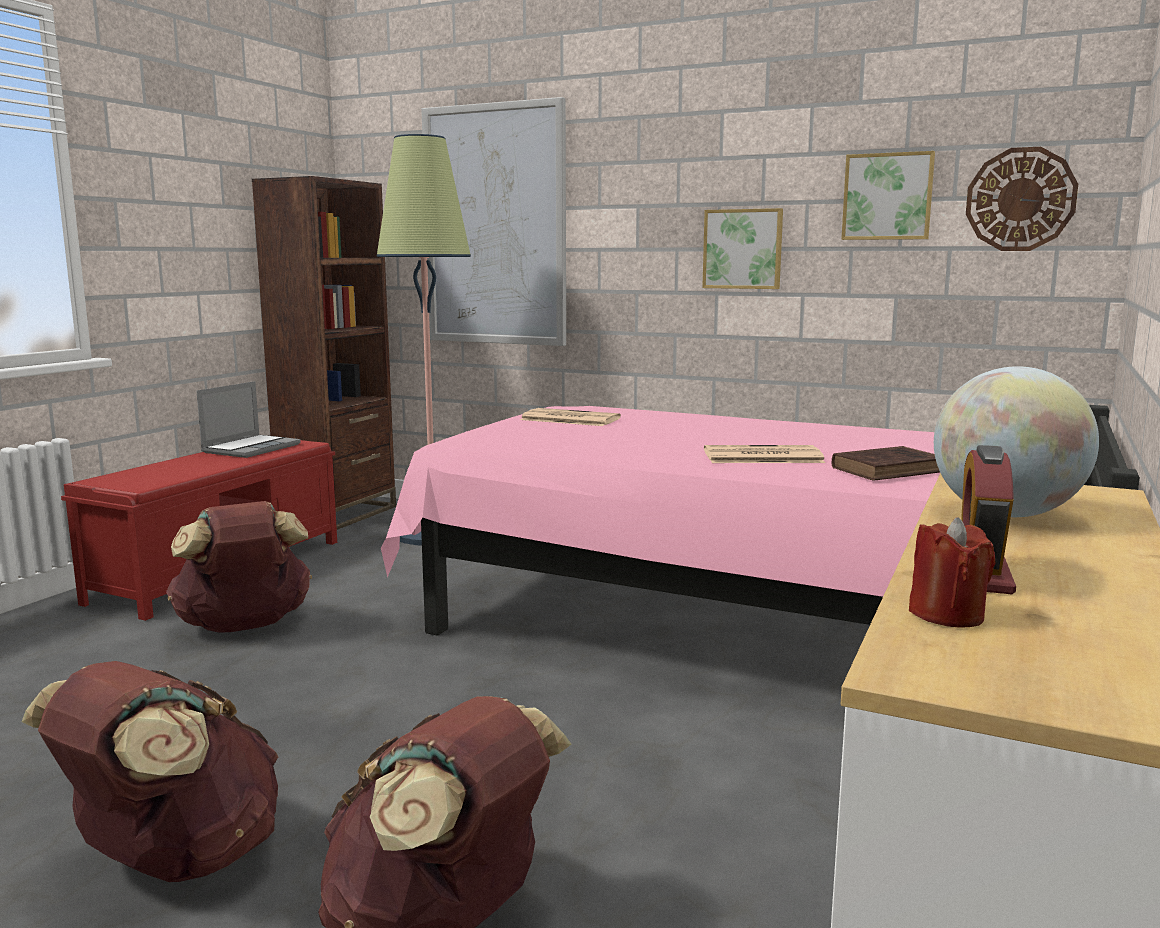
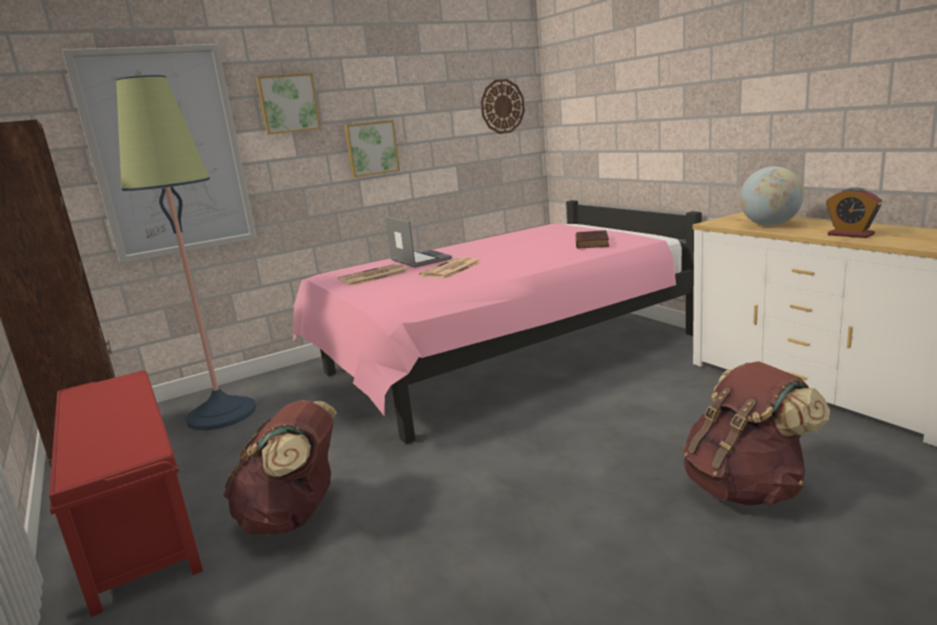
camera: 55 degrees left, 5 degrees up
(174, 860) = (642, 571): brown backpack -> none
(251, 448) = (96, 399): laptop -> laptop (419, 260)
(761, 457) = (538, 255): newspaper -> newspaper (451, 269)
(887, 197) = (444, 109): picture -> picture (288, 103)
(947, 615) = (895, 241): red candle -> none

